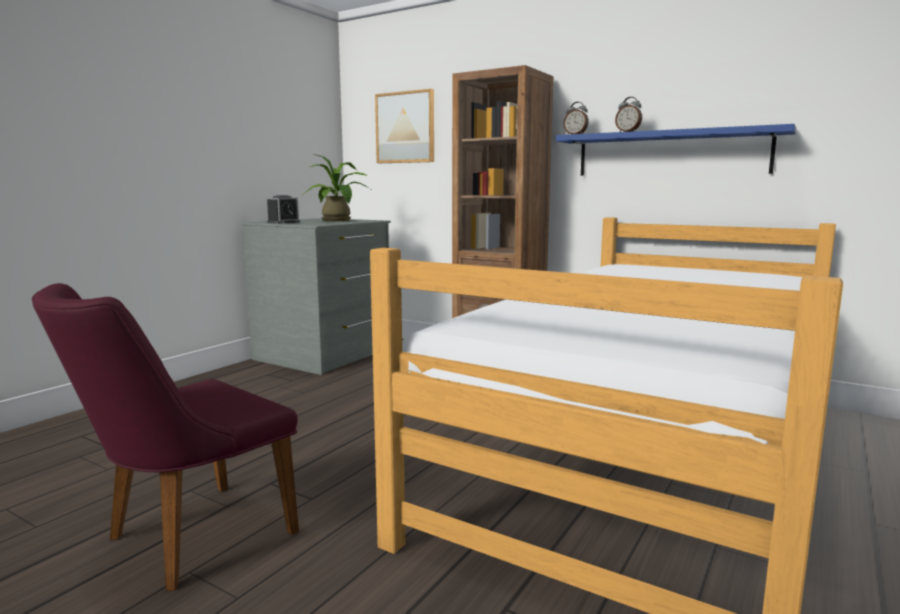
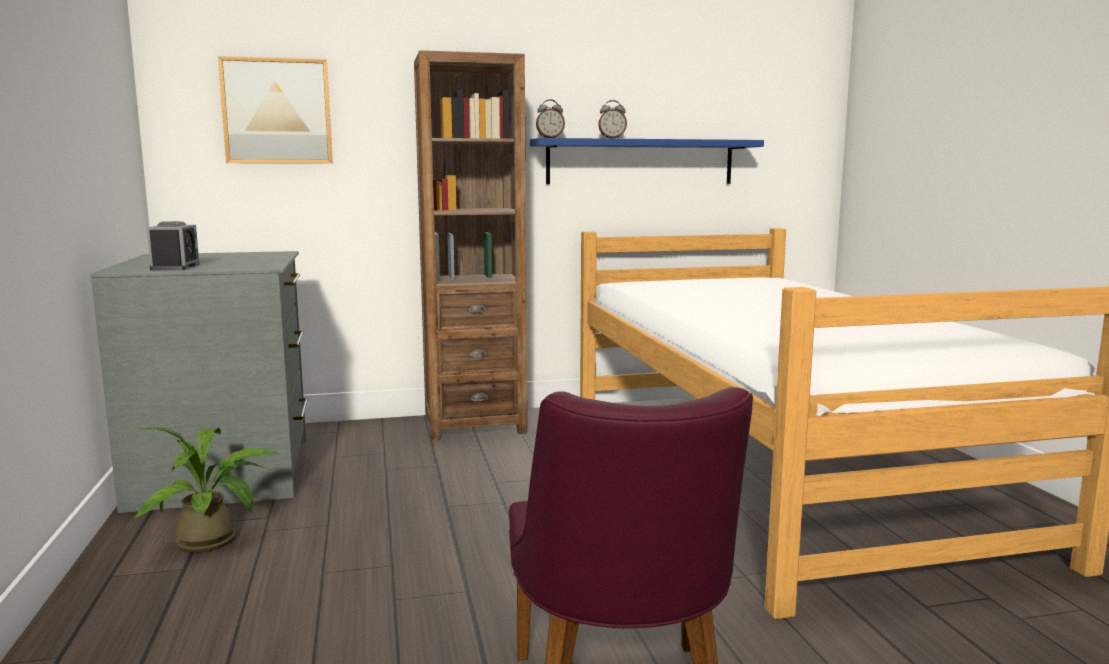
camera: 45 degrees left, 0 degrees up
(338, 220) = (231, 257): potted plant -> potted plant (214, 541)

